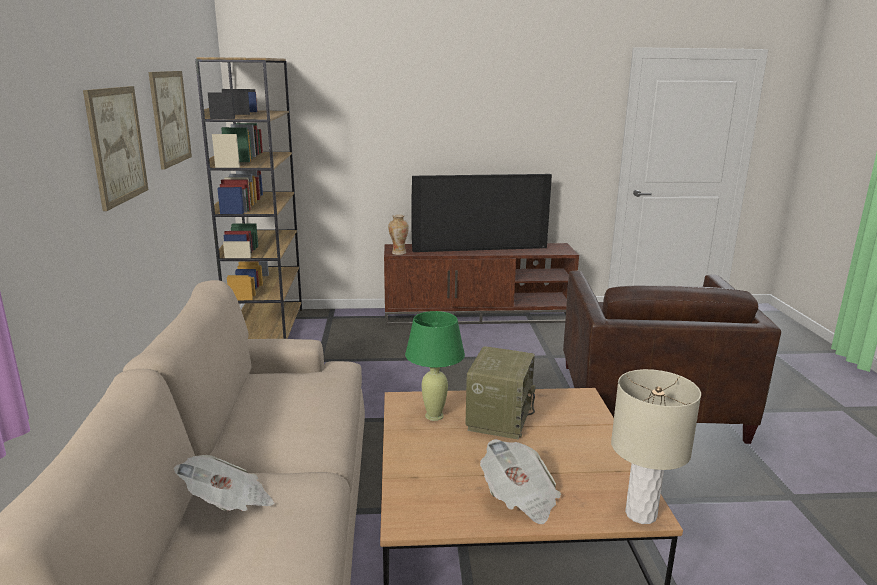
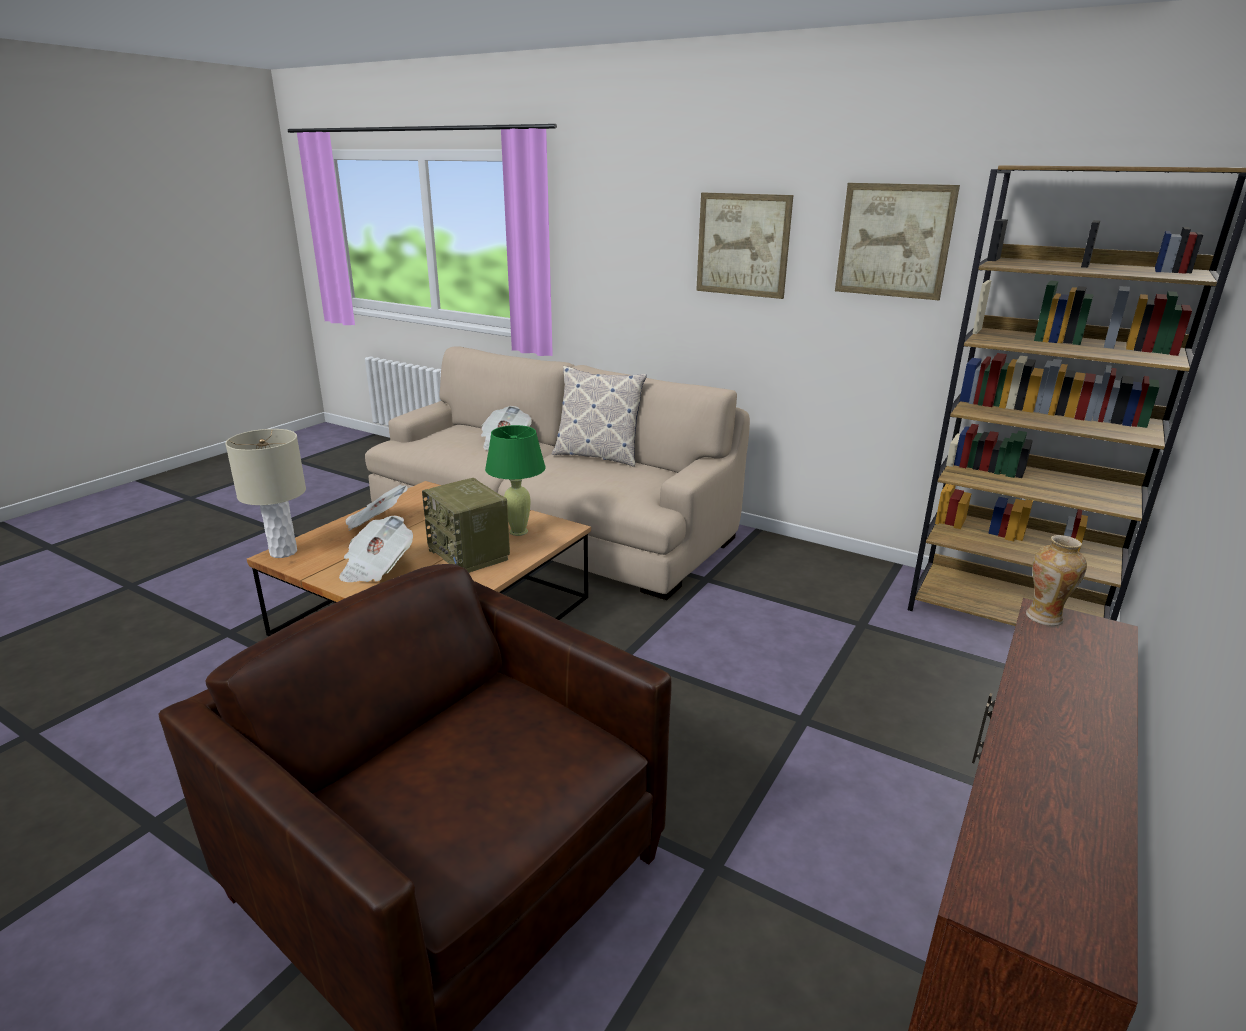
camera: 125 degrees right, 5 degrees up
(235, 419) = (598, 456): none -> pillow
(479, 247) = (1077, 740): television -> none
(577, 446) = (376, 568): none -> newspaper

